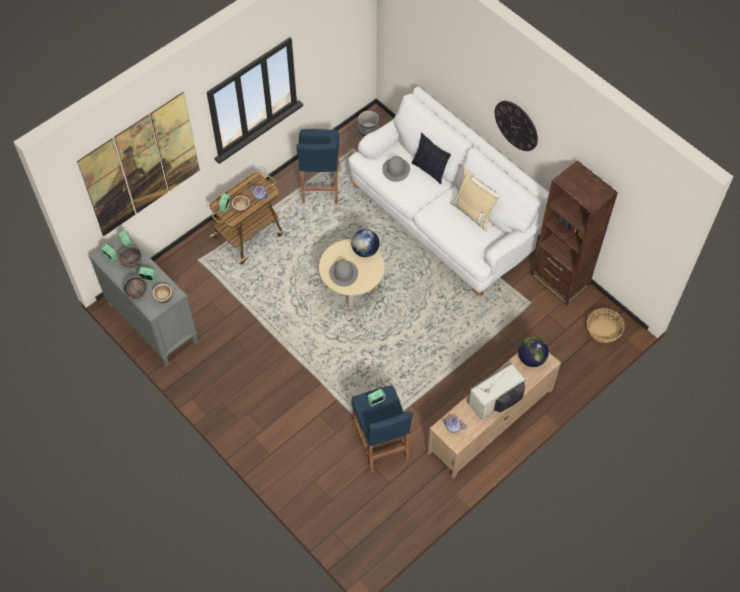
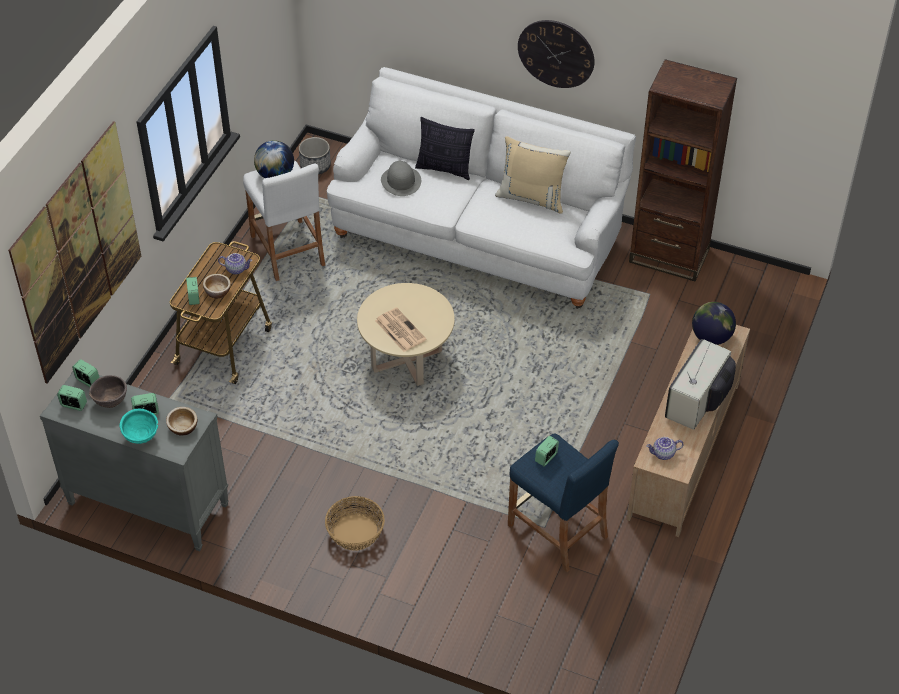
camera: 25 degrees left, 10 degrees down
(137, 293) = (141, 437): brown bowl -> turquoise bowl
(320, 184) = (287, 250): blue stool -> white stool
(343, 273) = (399, 330): grey hat -> newspaper
(365, 250) = (413, 293): globe -> globe (275, 175)
(603, 331) = (757, 294): basket -> basket (355, 532)

